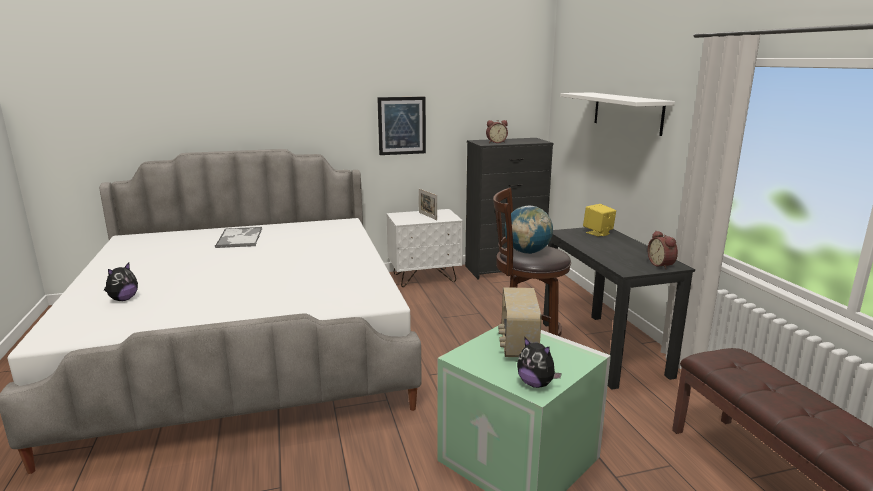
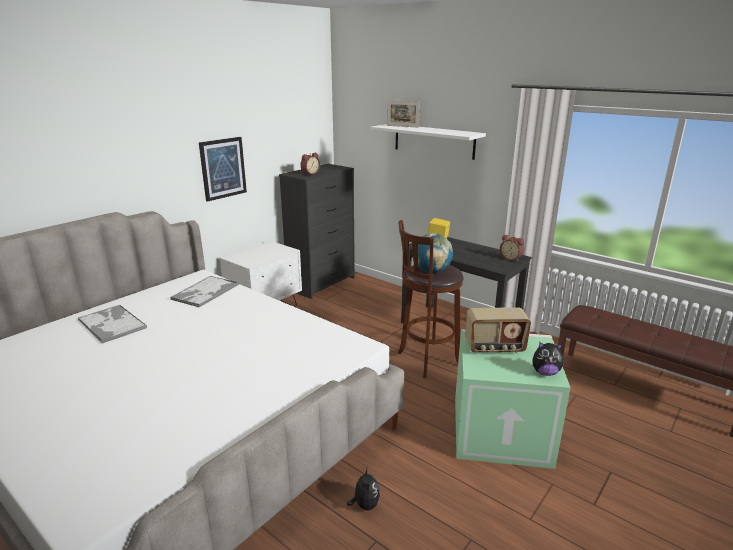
camera: 35 degrees left, 5 degrees up
(123, 299) = (96, 438): plush toy -> plush toy (365, 505)
(331, 233) = (205, 292): none -> tray
(427, 216) = (263, 252): picture frame -> picture frame (402, 126)
(517, 345) = (494, 348): radio -> radio turned 60 degrees counterclockwise

